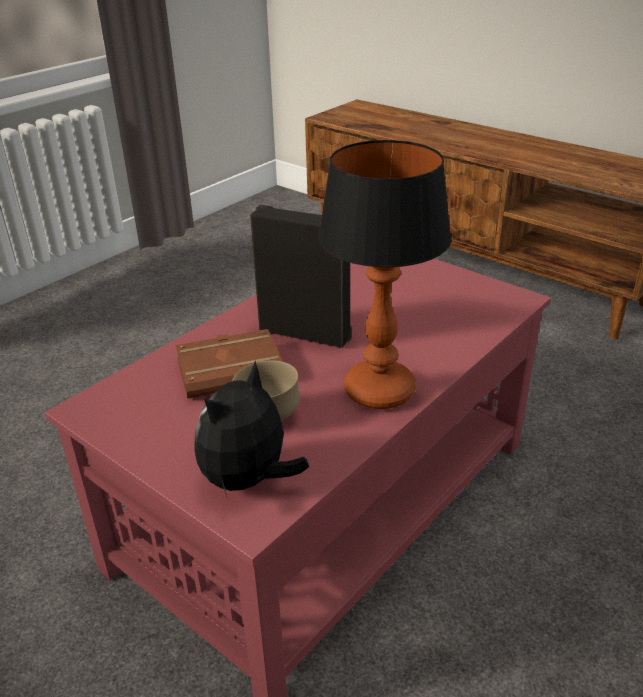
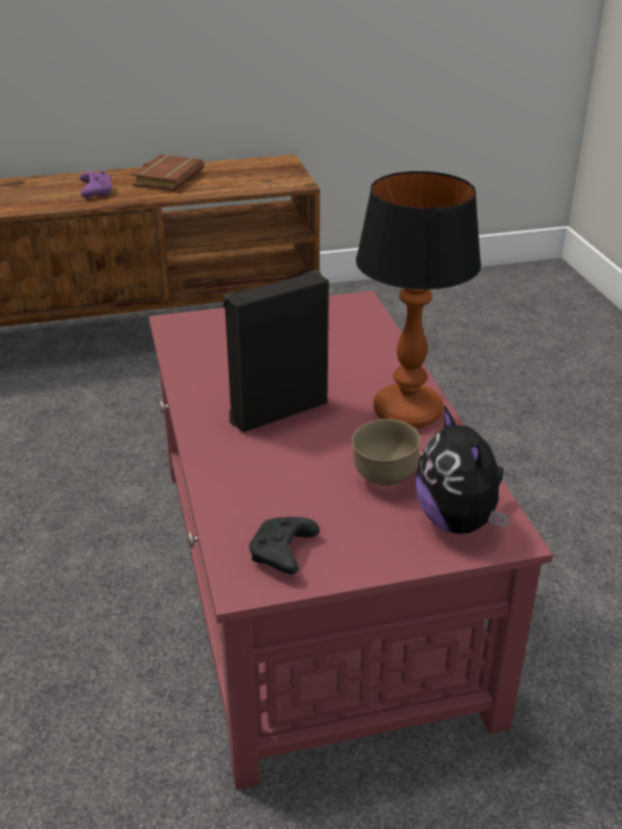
camera: 55 degrees left, 0 degrees up
(129, 410) = (283, 554): none -> black game controller
(232, 369) = (286, 471): brown book -> brown book (167, 178)
(481, 144) = (96, 191): none -> purple game controller

